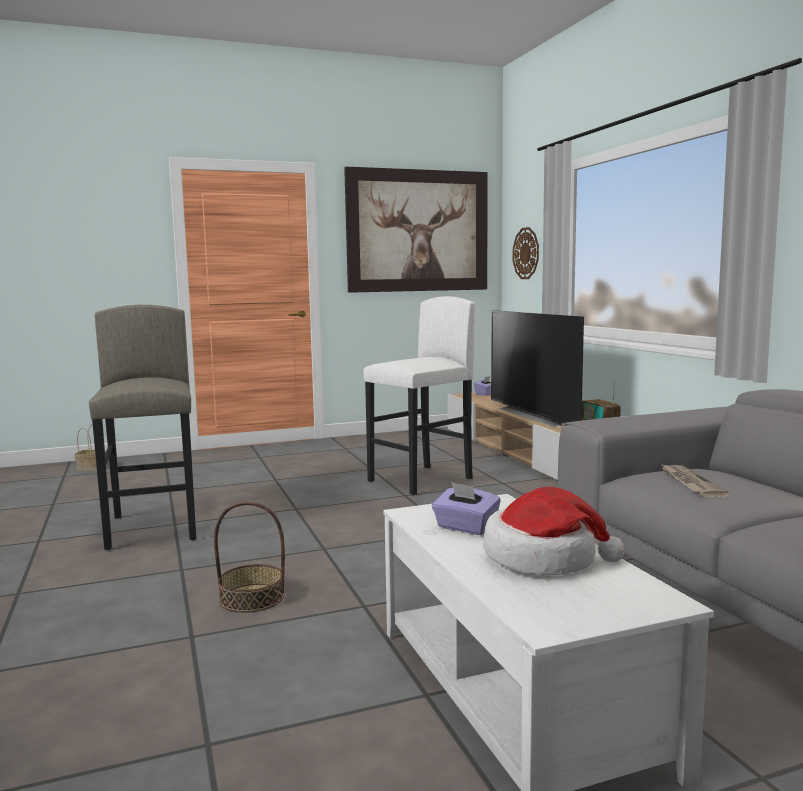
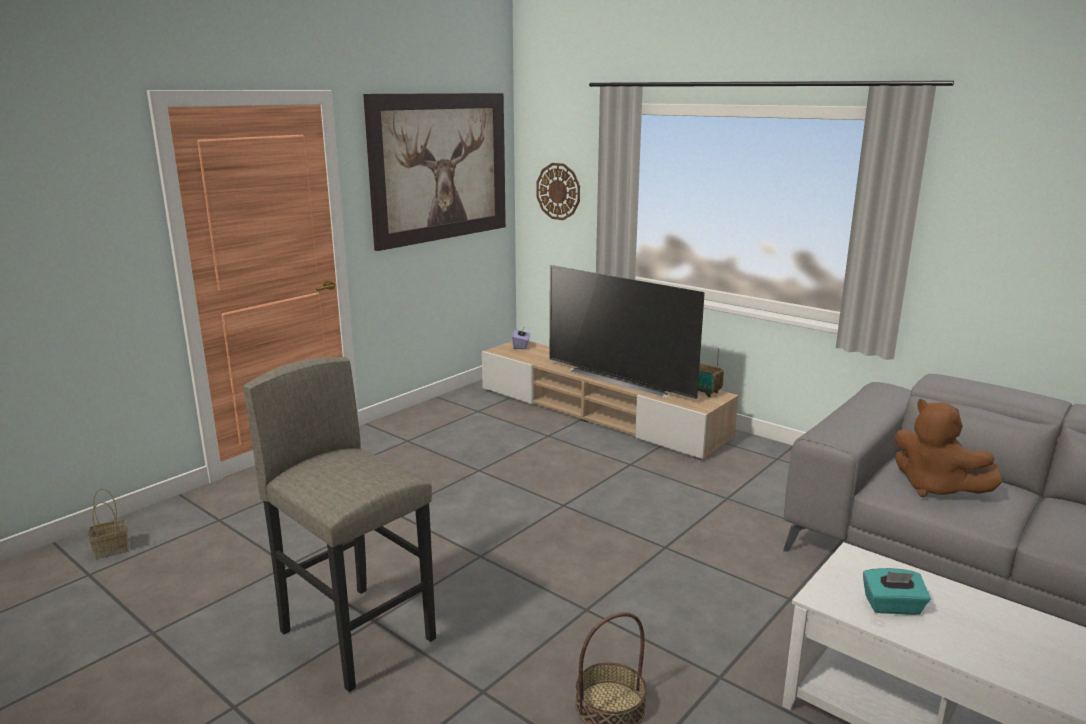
camera: 30 degrees left, 10 degrees up
(421, 480) = (551, 477): white stool -> none
(465, 528) = (892, 606): purple tissue box -> turquoise tissue box
(543, 558) = (1000, 630): hat -> none
(690, 483) = (934, 488): newspaper -> brown plush toy

